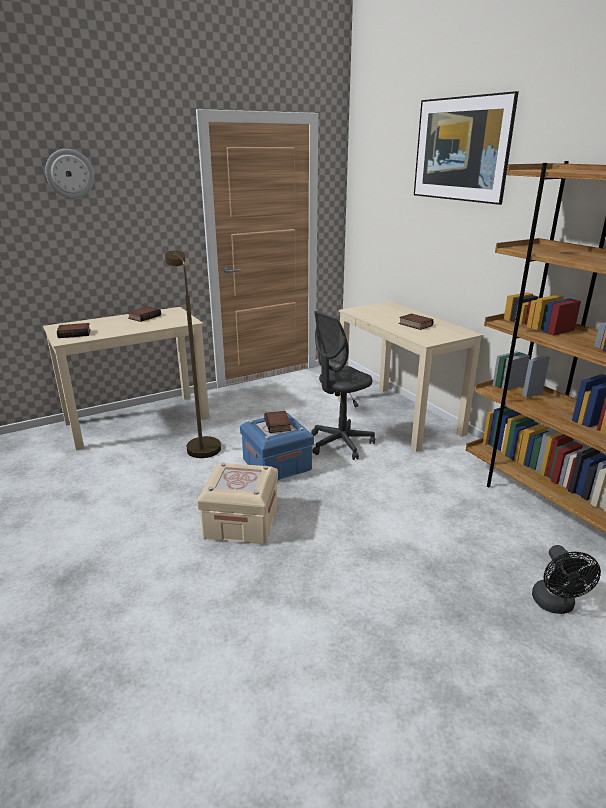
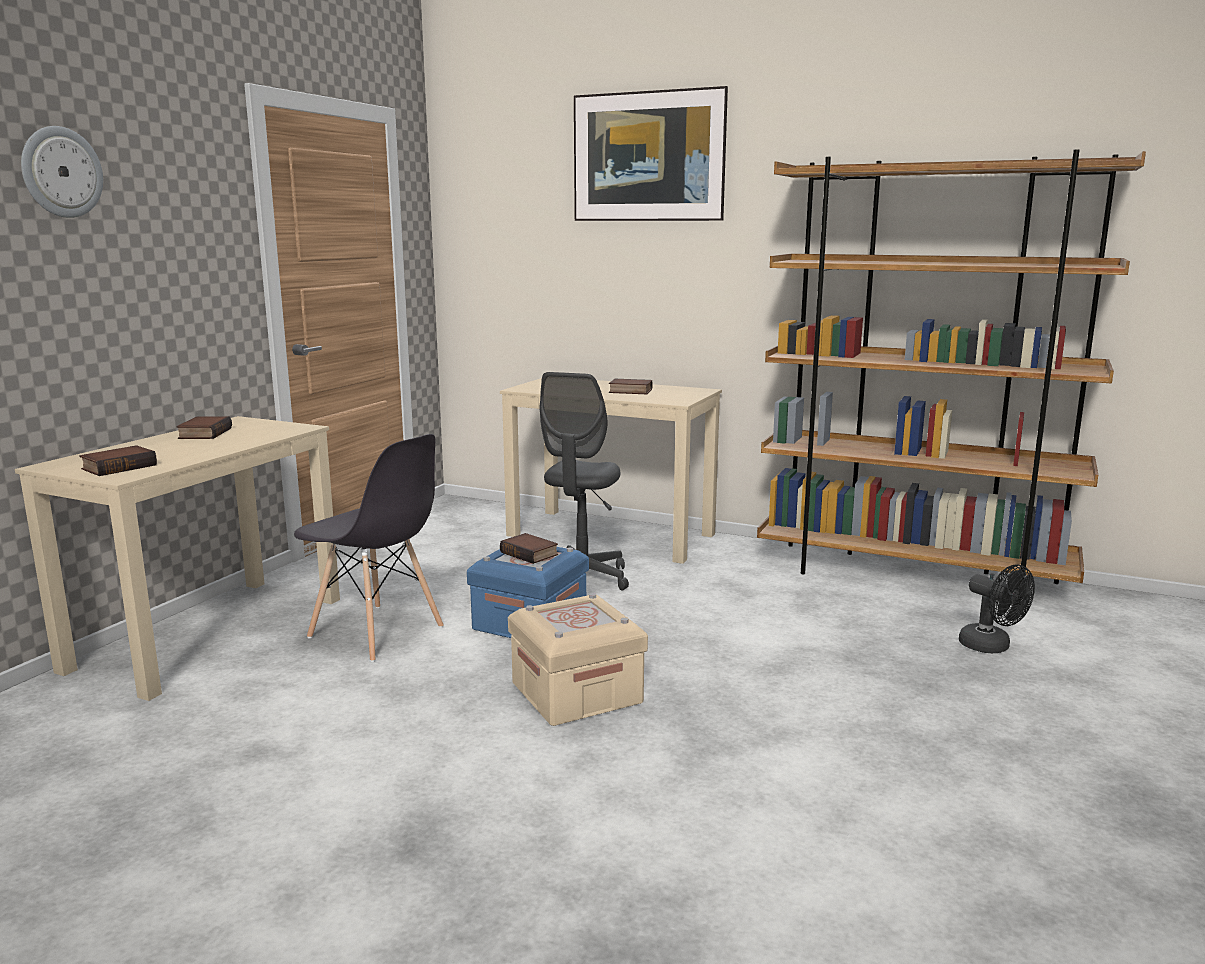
camera: 35 degrees left, 10 degrees down
(200, 445) = (377, 633): brown floor lamp -> grey chair

